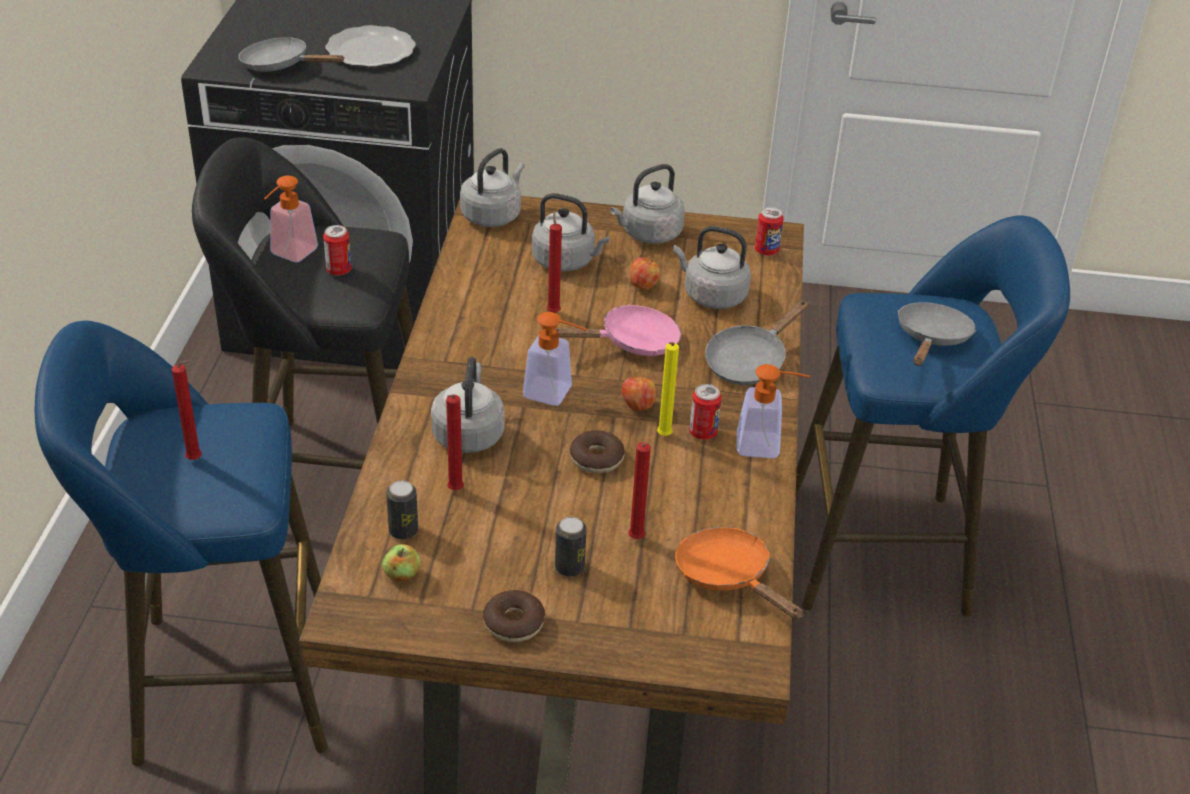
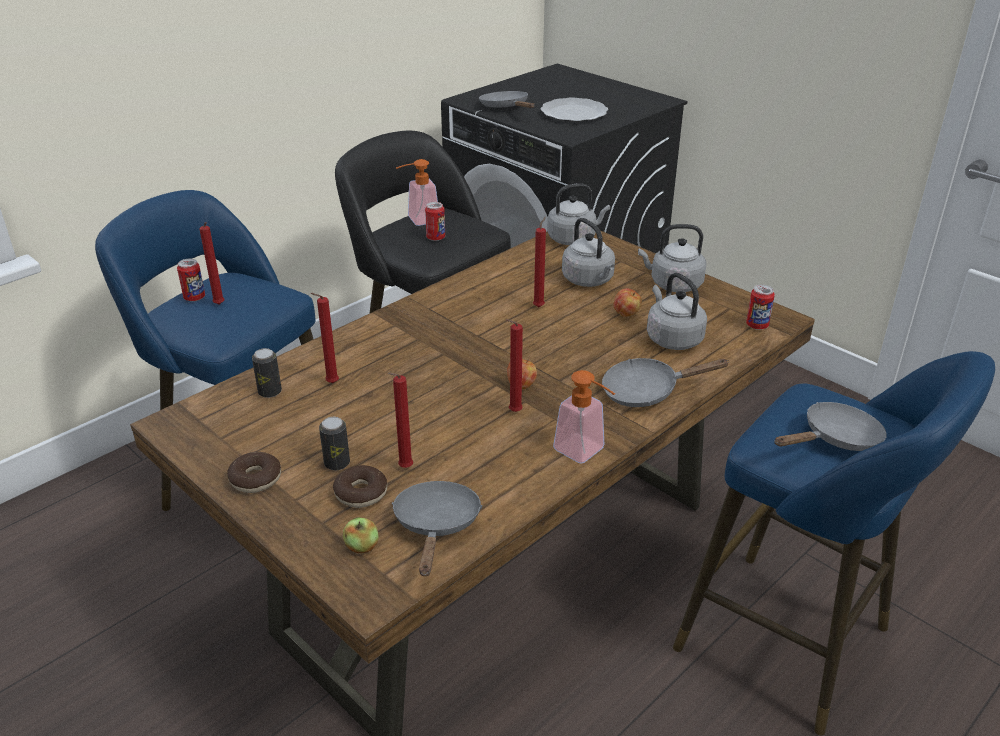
camera: 40 degrees right, 5 degrees down
(401, 574) = (233, 416): apple -> apple (361, 547)
(468, 433) = (386, 354): grey kettle -> none
(556, 394) = (474, 355): soap dispenser -> none
(596, 458) = (447, 405): donut -> donut (361, 493)
(631, 342) = (570, 345): pink frying pan -> none
(663, 437) = (513, 412): yellow candle -> red candle
(703, 433) = (546, 422): can -> can (194, 298)
(728, 576) = (436, 526): orange frying pan -> grey frying pan

